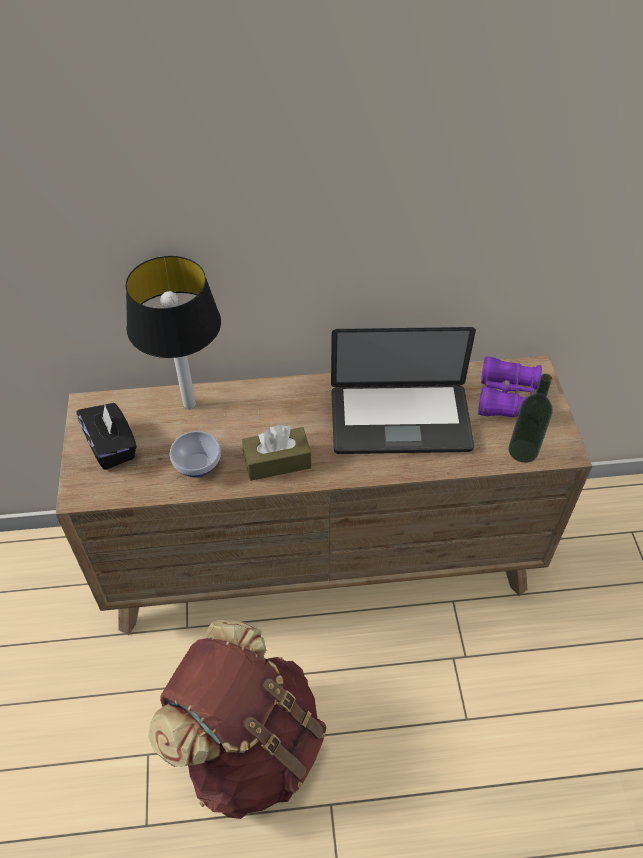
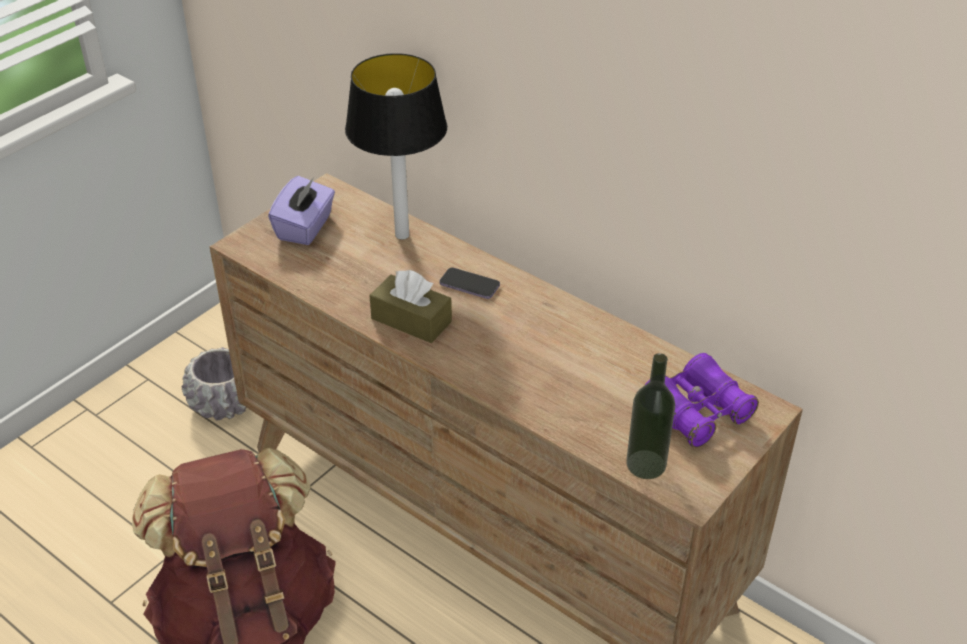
camera: 45 degrees right, 10 degrees down
(56, 619) = (225, 403): none -> grey planter
(112, 446) = (305, 227): black tissue box -> purple tissue box
(199, 465) = (349, 281): bowl -> none
(281, 409) = (469, 285): none -> phone
(400, 421) = (561, 361): laptop -> none

